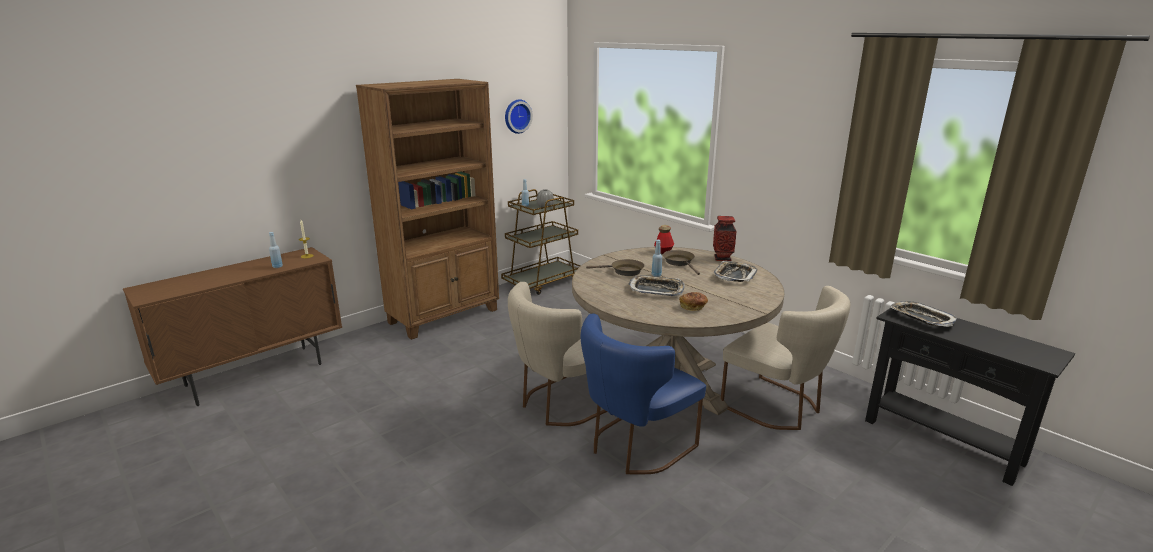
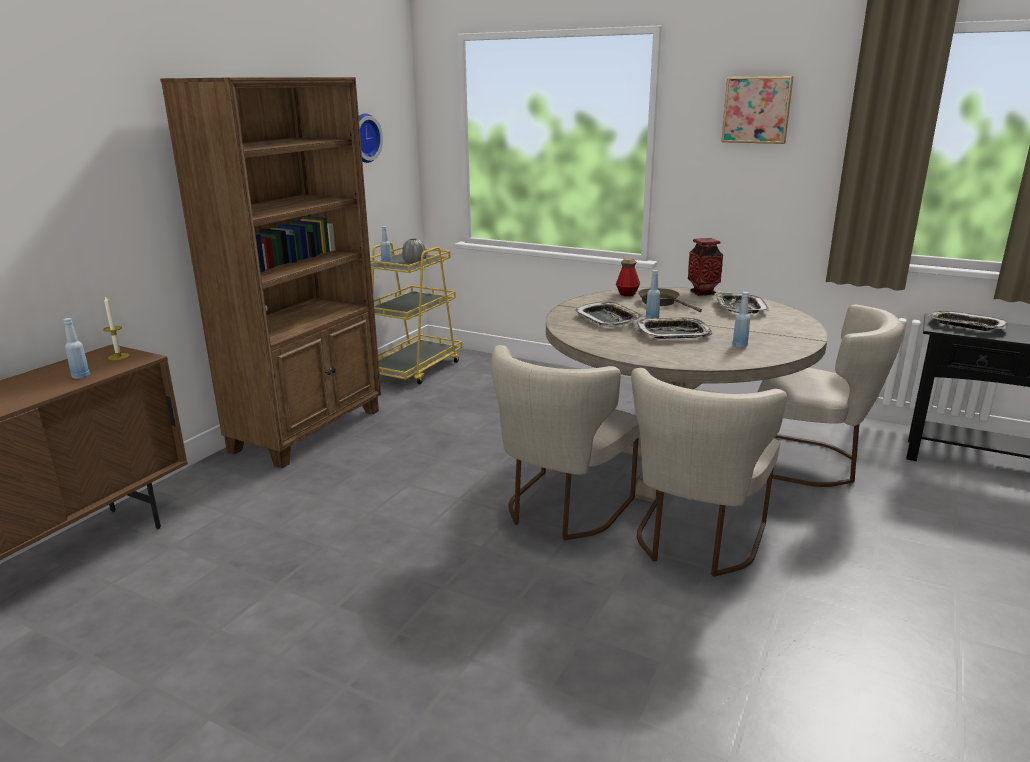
camera: 20 degrees left, 0 degrees up
(543, 282) = (414, 369): brown cart -> yellow cart
(624, 271) = (608, 319): brown frying pan -> tray
(635, 447) = (695, 542): blue chair -> beige chair
(693, 307) = (739, 346): bread -> blue bottle
(788, 117) = (757, 110): none -> picture

